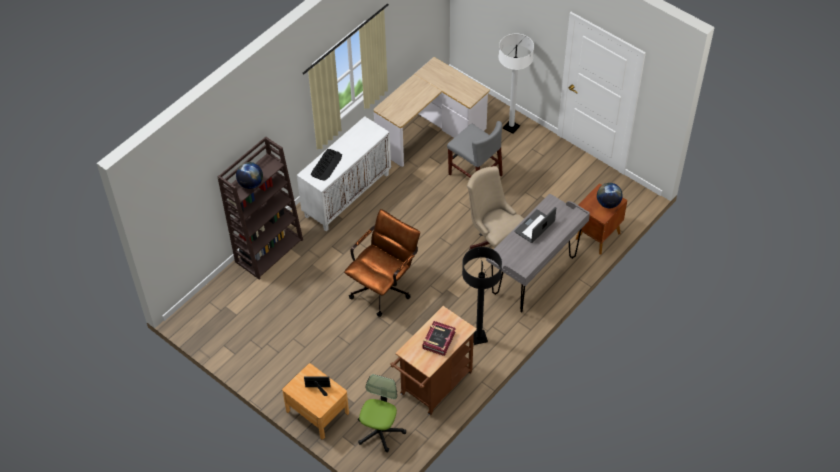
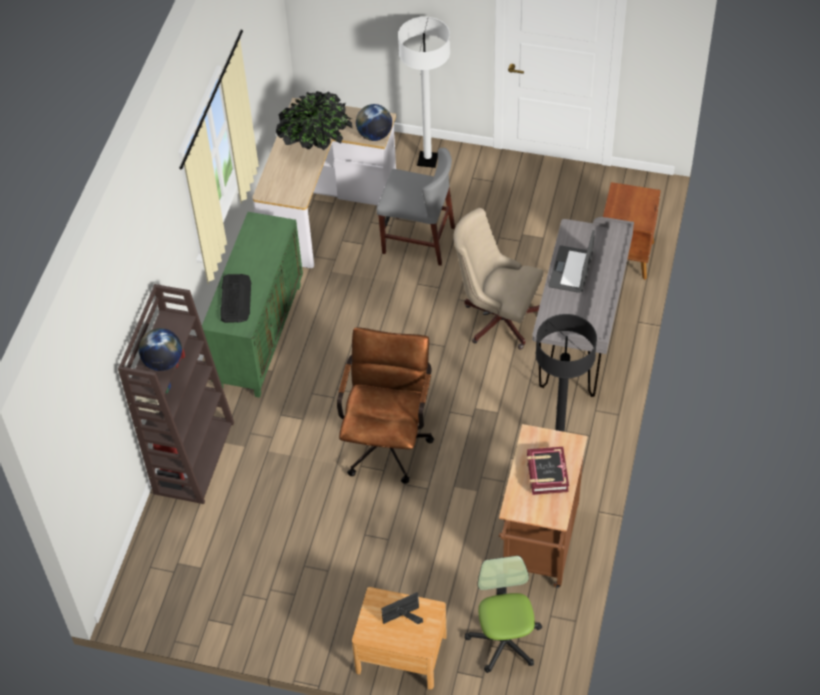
camera: 25 degrees left, 0 degrees up
(347, 195) = (259, 335): white cabinet -> green cabinet
(429, 93) = (317, 148): none -> potted plant
(608, 203) = (639, 203): globe -> globe (374, 135)

